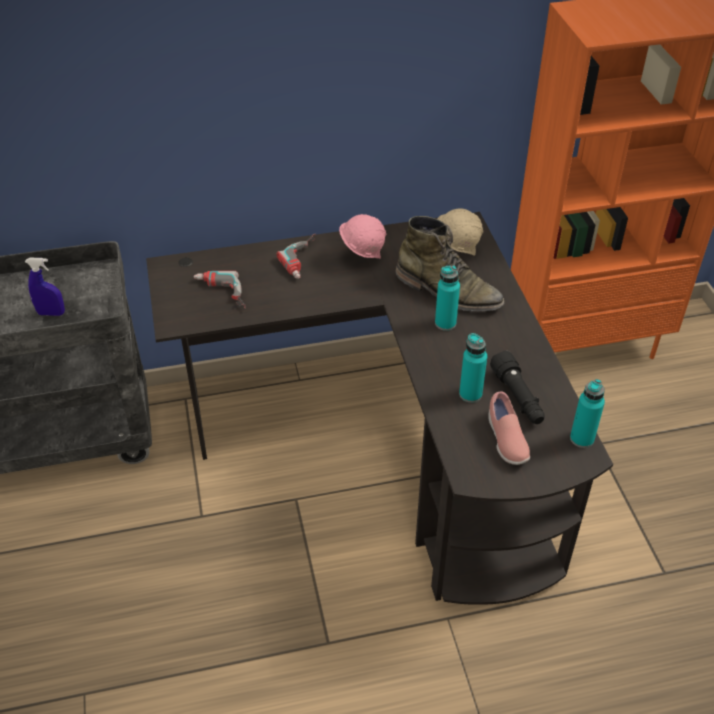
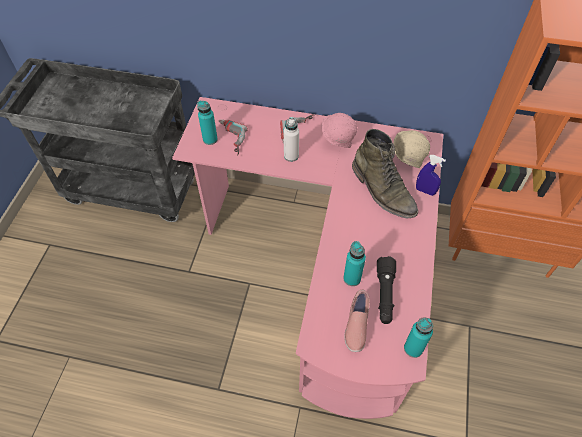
camera: 25 degrees right, 10 degrees up
(51, 313) = (119, 118): blue spray bottle -> blue spray bottle (425, 191)
(313, 289) = (291, 156): none -> white bottle
(390, 445) = (327, 270): black desk -> pink desk
(445, 323) = (366, 215): turquoise bottle -> turquoise bottle (210, 139)

